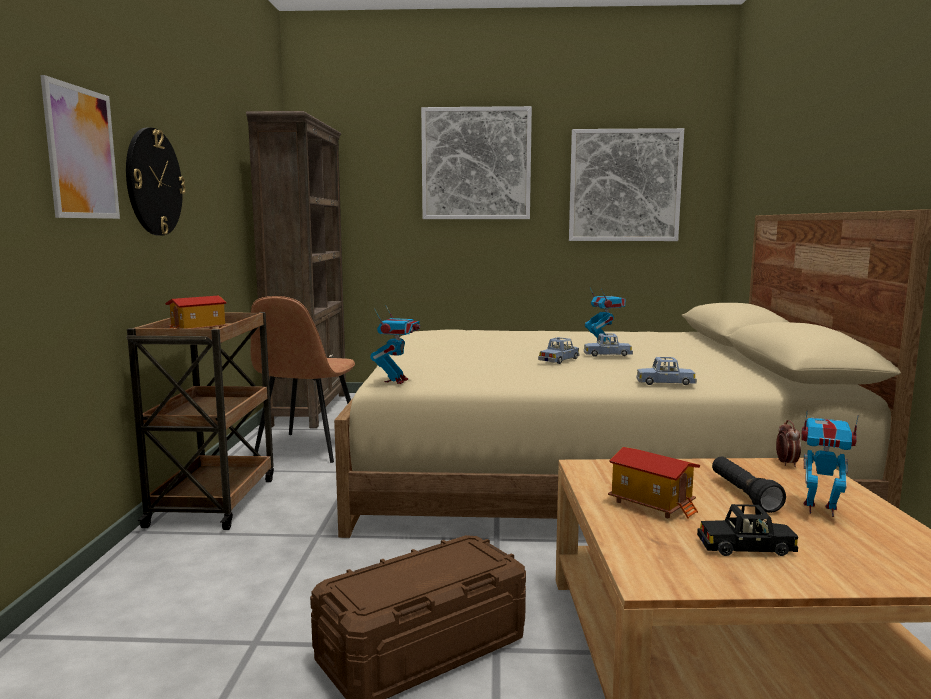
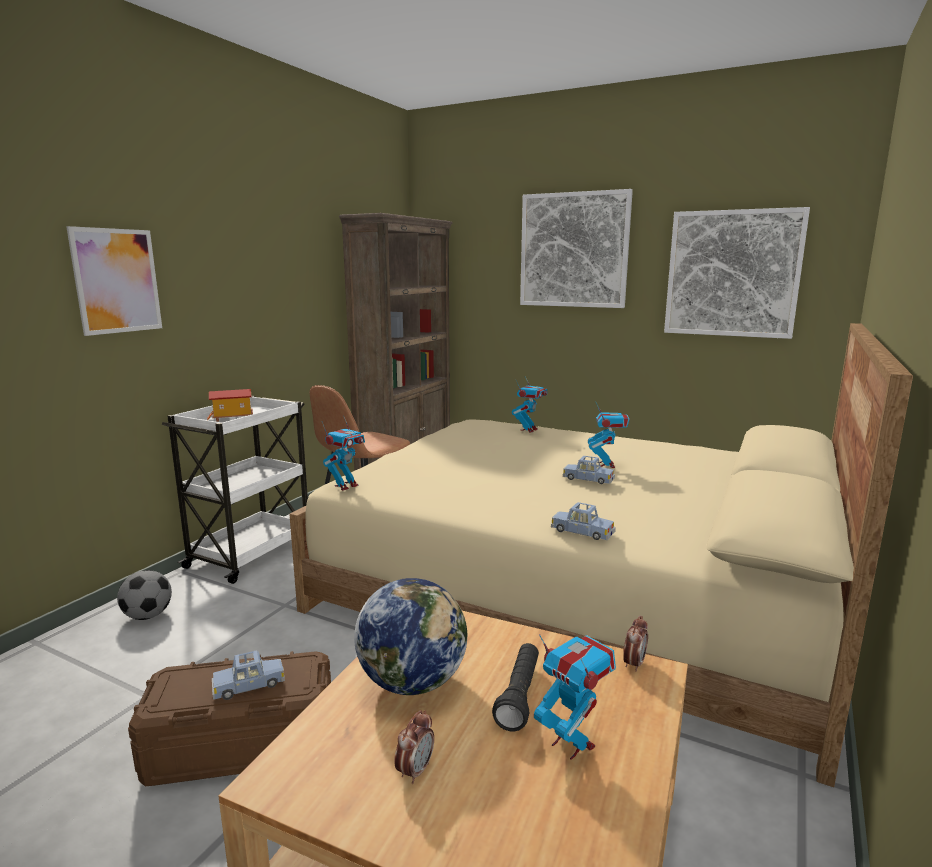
camera: 25 degrees right, 5 degrees up
(153, 182) = (210, 292): wall clock -> none
(154, 578) = (148, 615): none -> football
(214, 500) = (251, 553): brown cart -> white cart
(496, 330) = (529, 430): none -> toy robot
(559, 360) = (527, 480): blue toy car -> blue toy car (249, 685)
(652, 504) = (413, 682): toy house -> globe
(746, 547) = (415, 771): black toy car -> alarm clock

